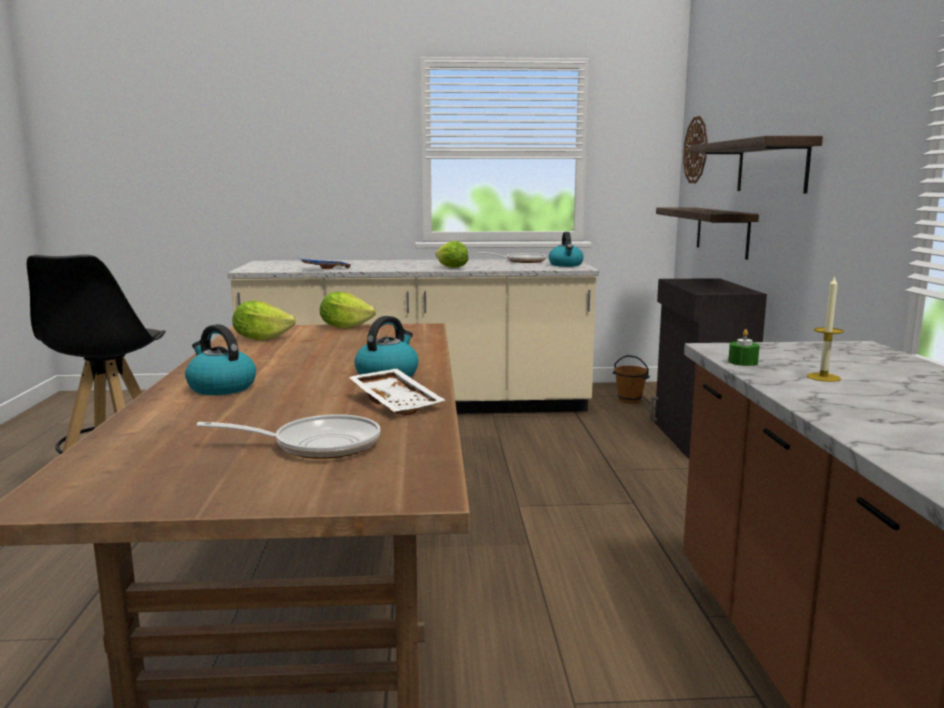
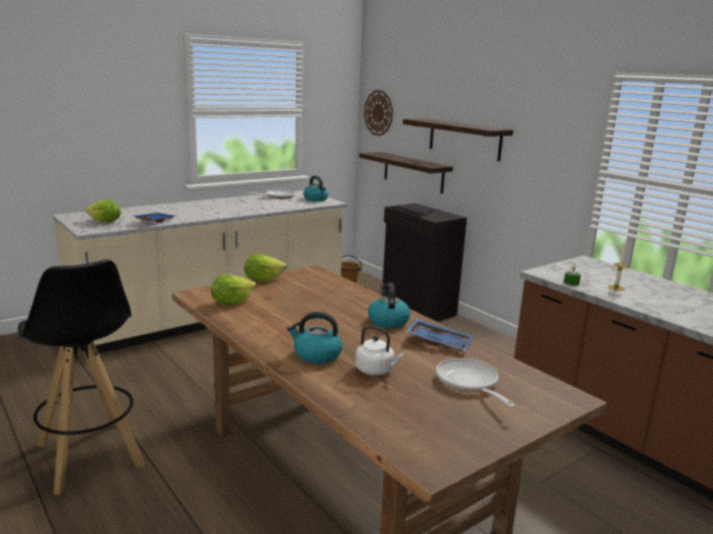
camera: 35 degrees left, 5 degrees up
(244, 411) = (376, 370): none -> white kettle
(318, 445) = (469, 383): frying pan -> frying pan turned 75 degrees counterclockwise
(397, 402) = (439, 342): white tray -> blue tray
(451, 268) = (248, 210): lettuce -> lettuce (105, 222)

